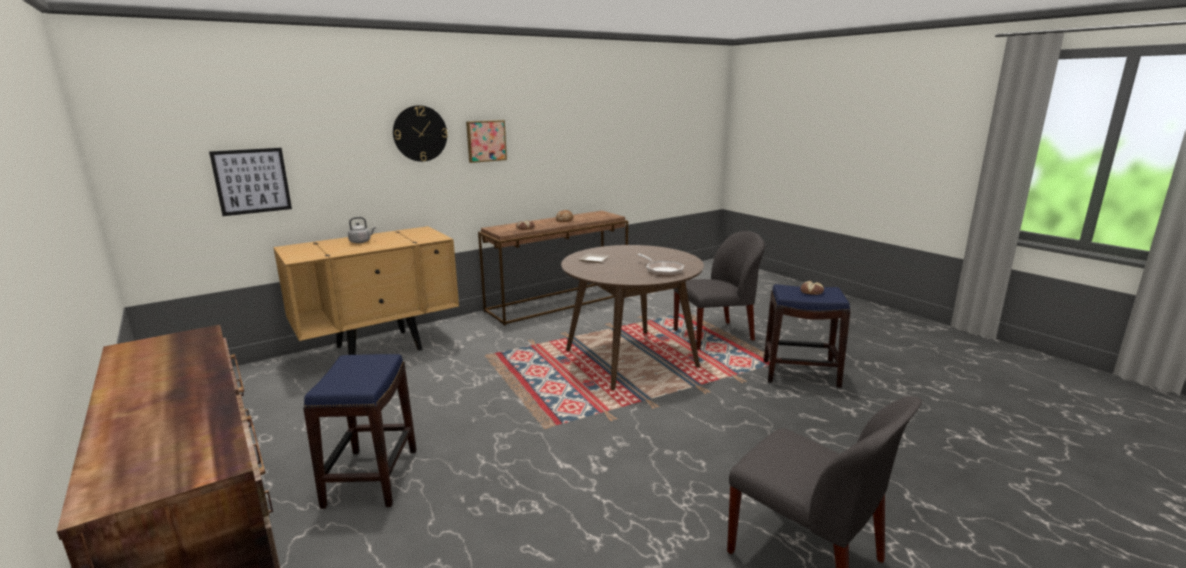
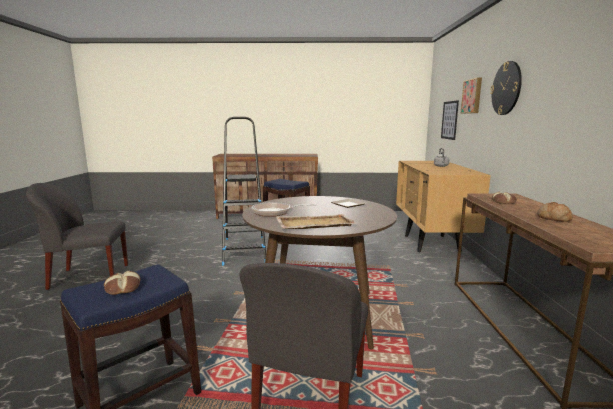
camera: 125 degrees right, 5 degrees down
(486, 141) = (547, 94): picture -> picture (472, 96)
(526, 469) = (244, 249): none -> black step ladder
(667, 256) = (314, 224): none -> beige tray

